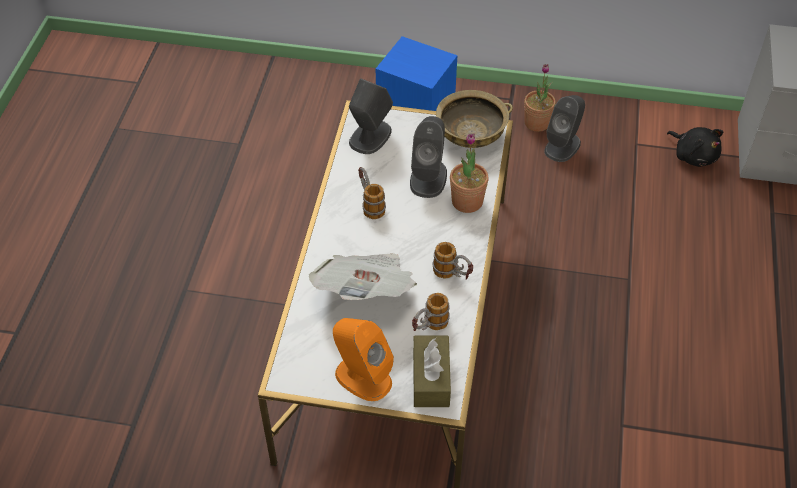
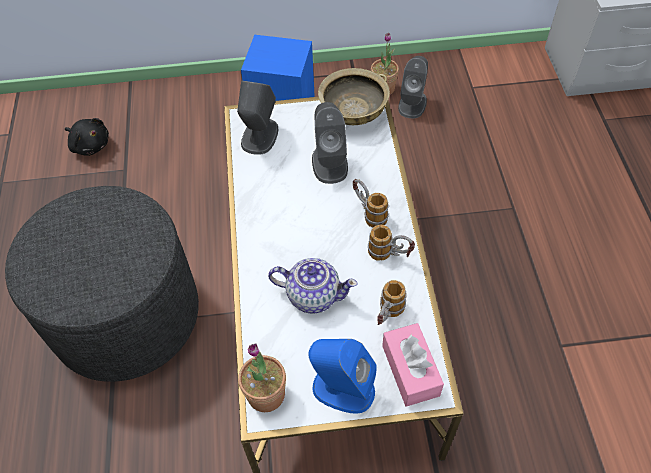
camera: 15 degrees left, 5 degrees up
(197, 282) = (126, 315): none -> grey ottoman
(362, 377) = (342, 389): orange speaker -> blue speaker
(366, 292) = (313, 295): newspaper -> teapot
(369, 204) = (283, 203): mug -> mug (368, 213)
(431, 378) = (410, 370): brown tissue box -> pink tissue box
(467, 201) = (374, 177): potted plant -> potted plant (266, 394)
(693, 155) = (522, 86): black plush toy -> black plush toy (90, 145)

